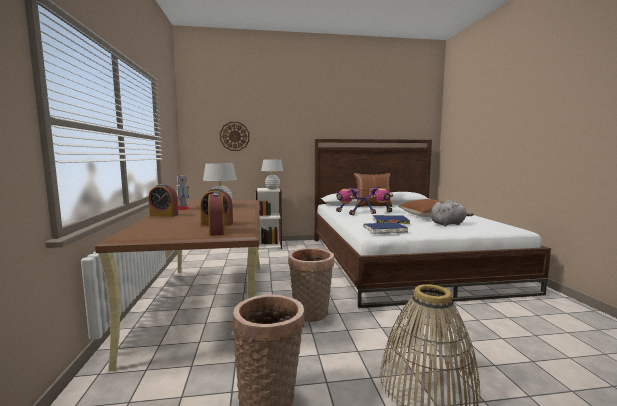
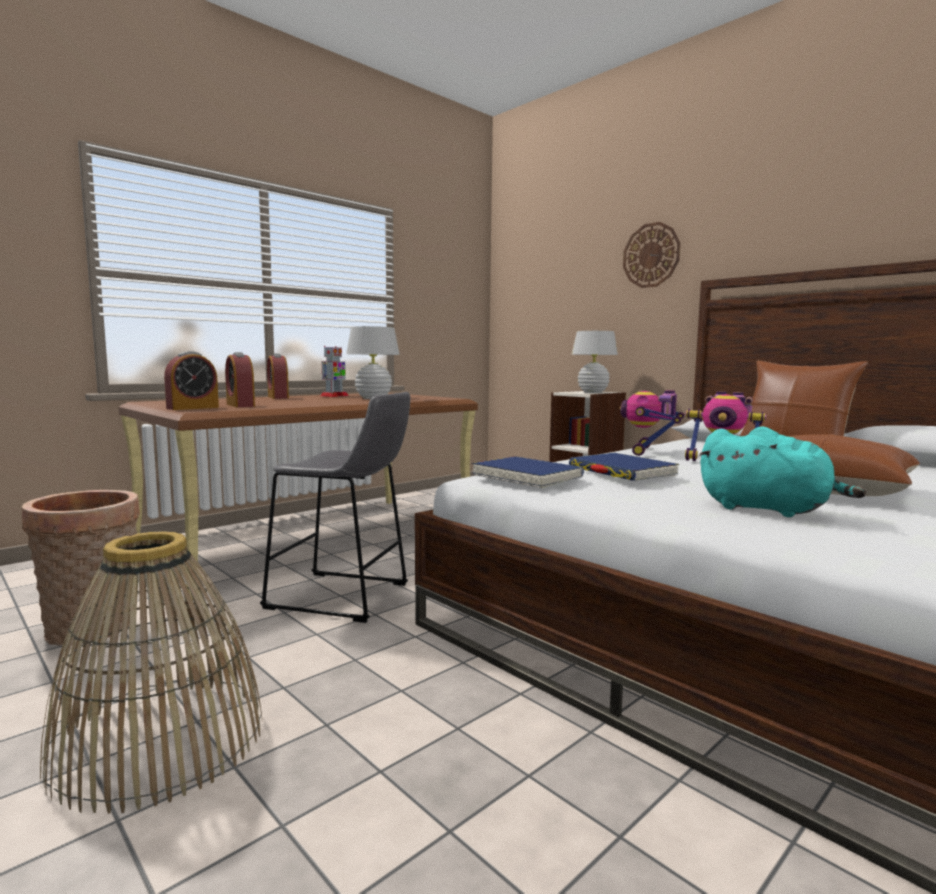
camera: 55 degrees right, 0 degrees up
(234, 136) = (560, 291): wall clock -> wall clock (651, 255)
(311, 315) = (344, 597): basket -> grey stool
(448, 224) = (768, 510): grey plush toy -> turquoise plush toy

